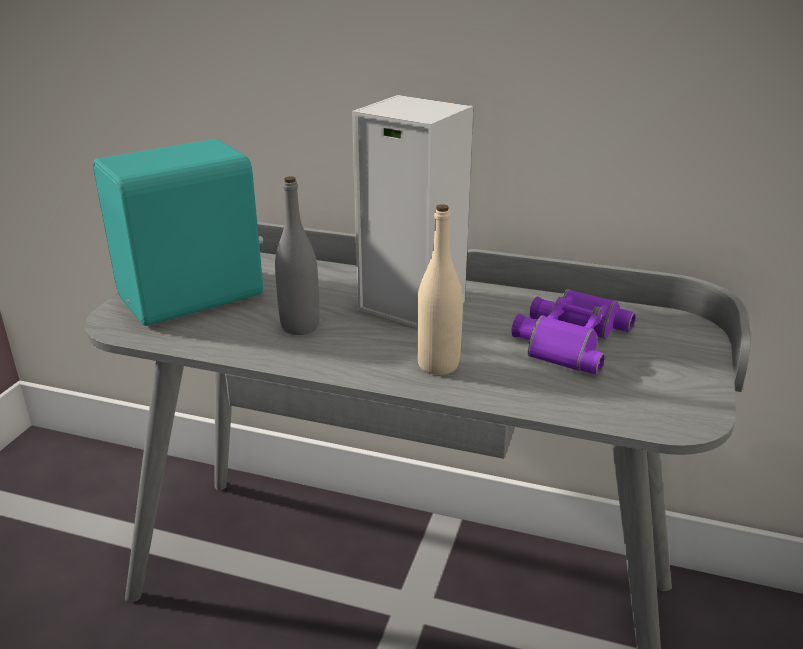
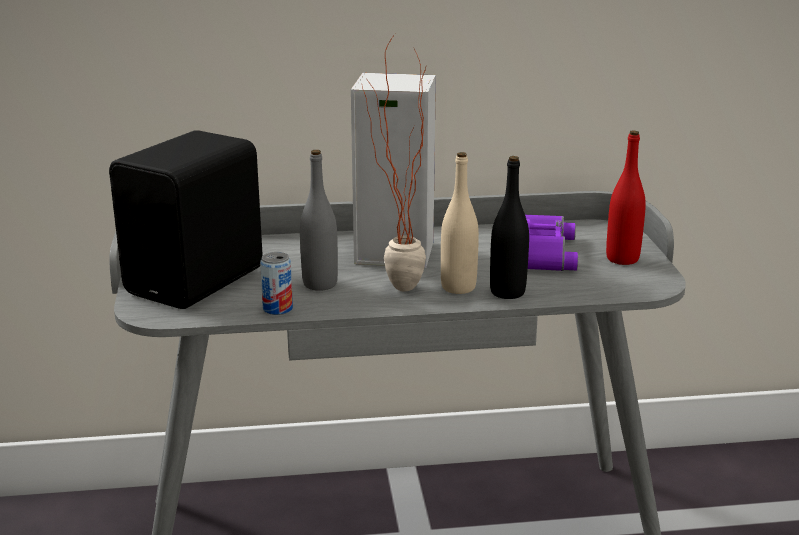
camera: 25 degrees left, 5 degrees down
(195, 298) = (199, 281): turquoise speaker -> black speaker
(229, 347) = (277, 309): none -> can
(364, 351) = (392, 290): none -> potted plant
(488, 385) = (507, 292): none -> black bottle
(671, 371) = (622, 259): none -> red bottle

